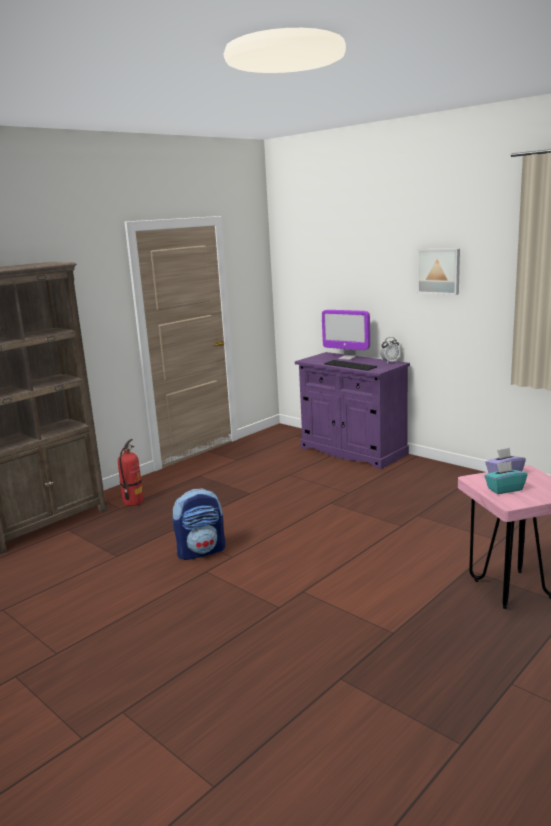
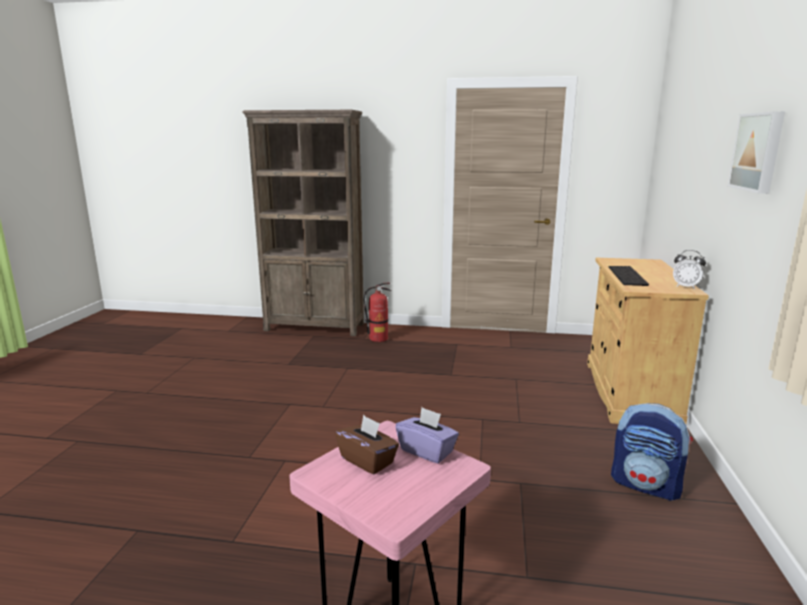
camera: 55 degrees right, 0 degrees up
(201, 551) = (321, 391): backpack -> backpack (646, 485)
(347, 358) = (656, 269): monitor -> none
(353, 451) = (629, 392): purple cabinet -> beige cabinet
(504, 489) = (367, 460): turquoise tissue box -> brown tissue box

